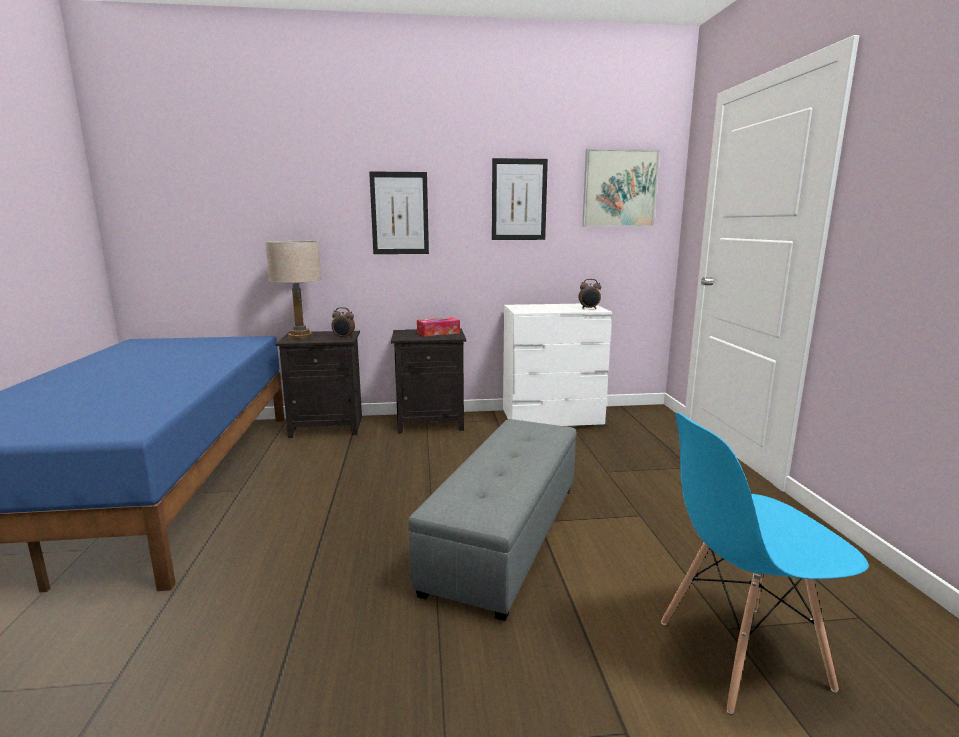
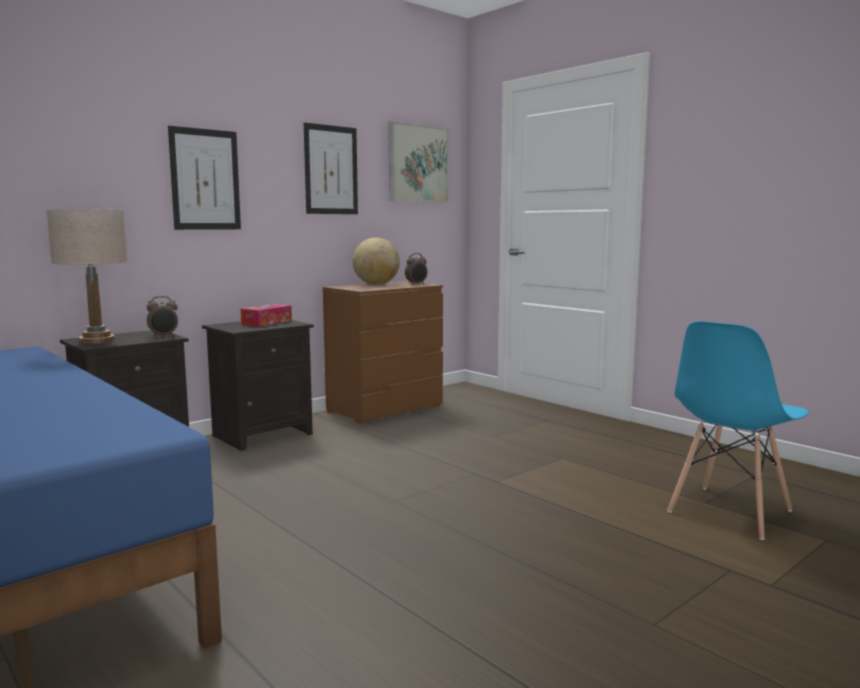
camera: 35 degrees left, 5 degrees down
(507, 535) = (486, 497): grey ottoman -> none
(552, 418) = (385, 408): white dresser -> brown dresser
(553, 306) = (376, 284): none -> globe

